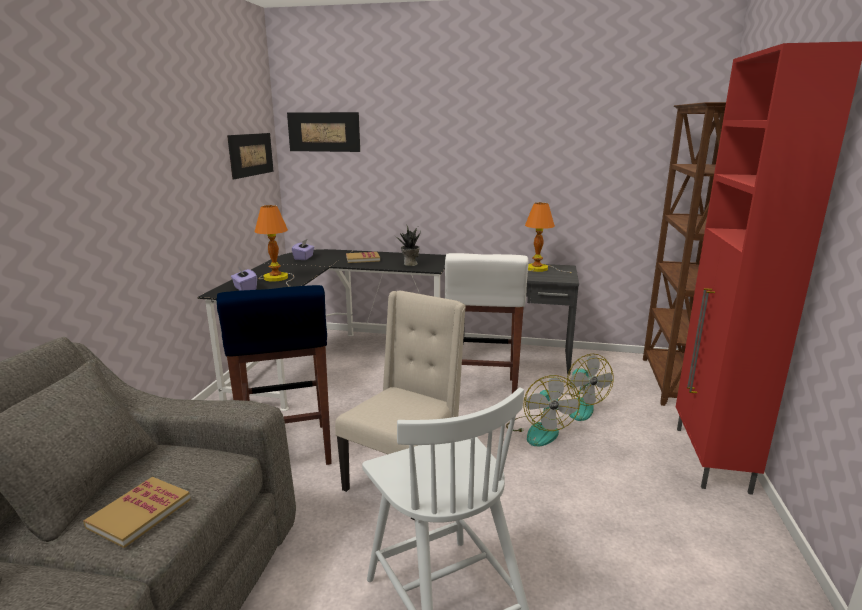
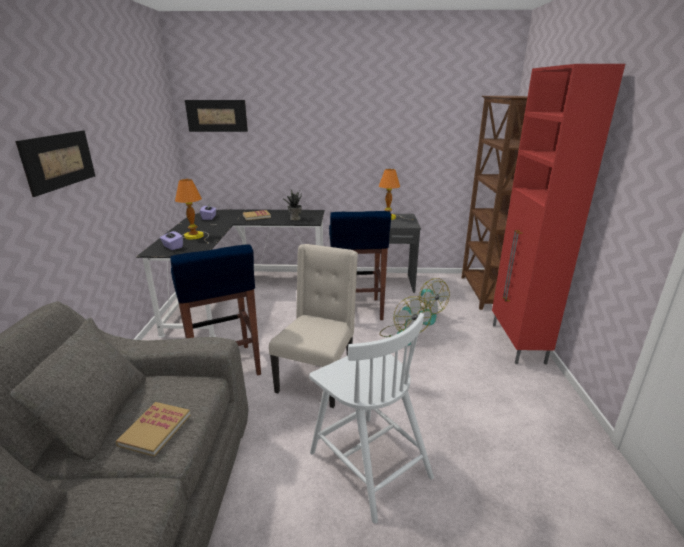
camera: 10 degrees left, 5 degrees up
(251, 154) = (160, 136): picture -> picture (59, 160)
(481, 392) = (356, 310): white stool -> blue stool

